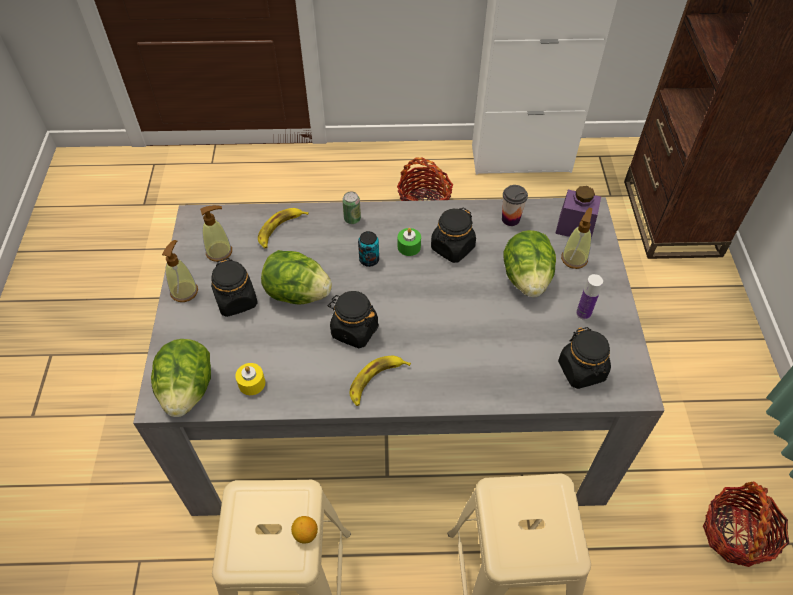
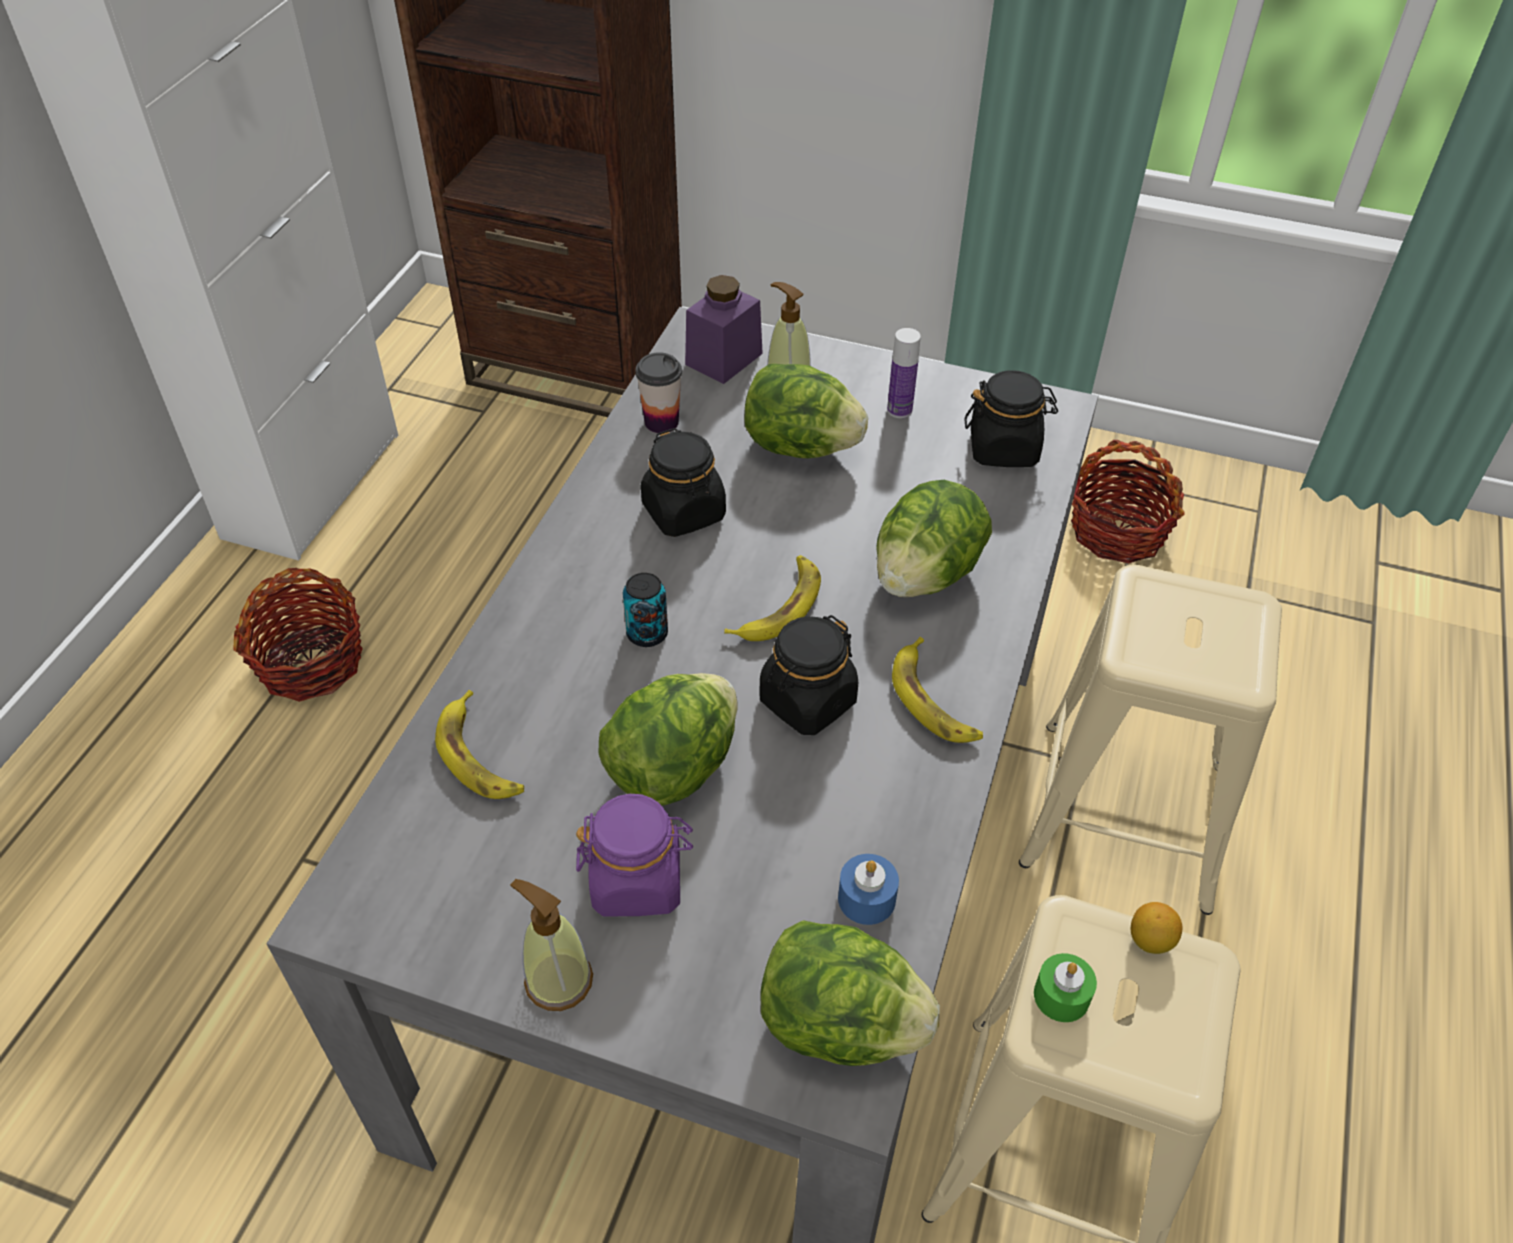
camera: 70 degrees left, 5 degrees down
(219, 252) = (476, 885): soap dispenser -> none
(236, 300) = (637, 881): black jar -> purple jar
(252, 383) = (866, 899): yellow candle -> blue candle
(352, 219) = (525, 630): can -> none
(409, 247) = (647, 568): green candle -> green candle (1061, 996)
(409, 303) = (780, 606): none -> banana
(460, 357) = (925, 575): none -> lettuce

